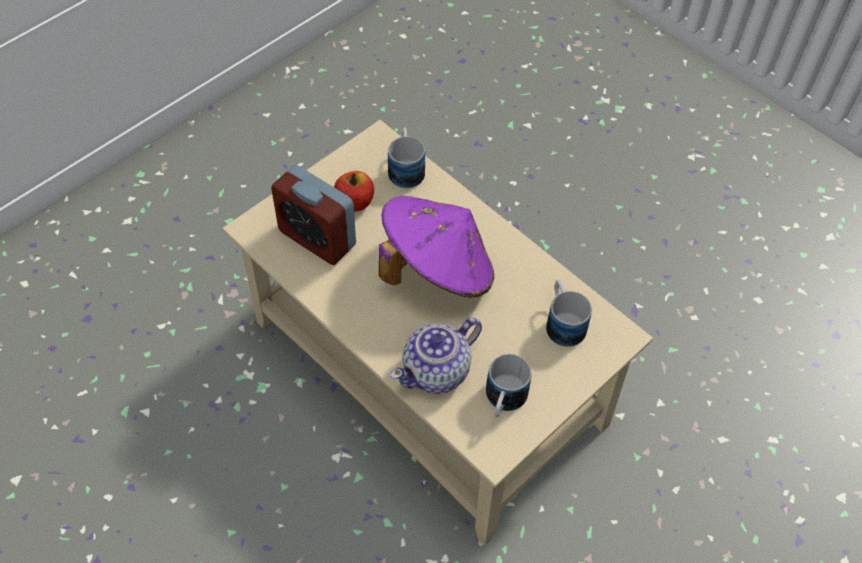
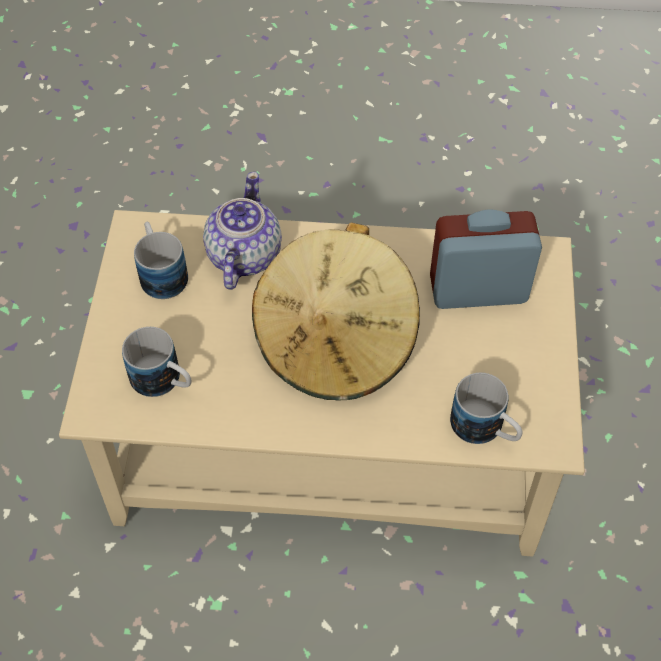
camera: 140 degrees right, 0 degrees up
(354, 202) = (488, 350): apple -> none
(436, 269) = (336, 343): purple hat -> beige hat

